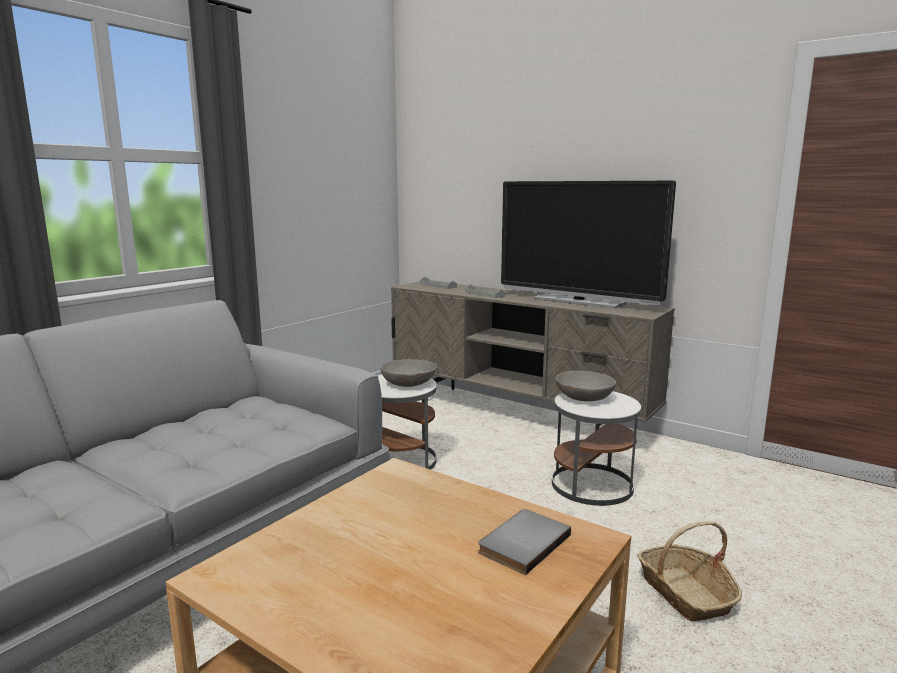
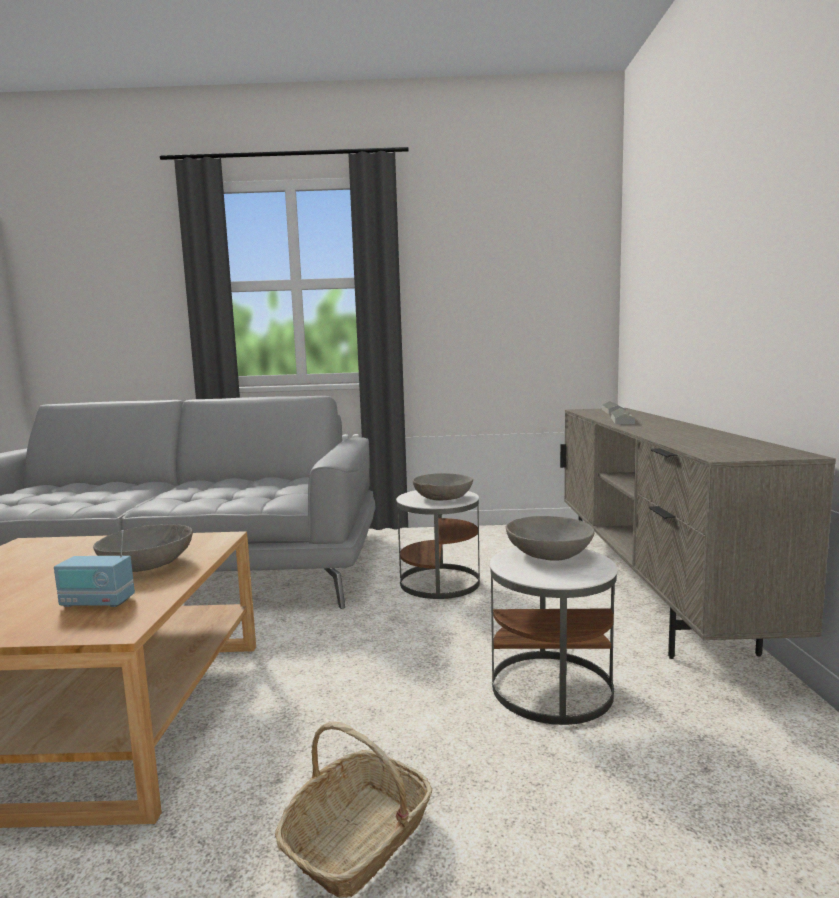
camera: 55 degrees right, 5 degrees down
(434, 511) = (147, 564): none -> grey bowl
(521, 542) = (97, 603): grey book -> radio
(578, 301) = (704, 436): television -> none

